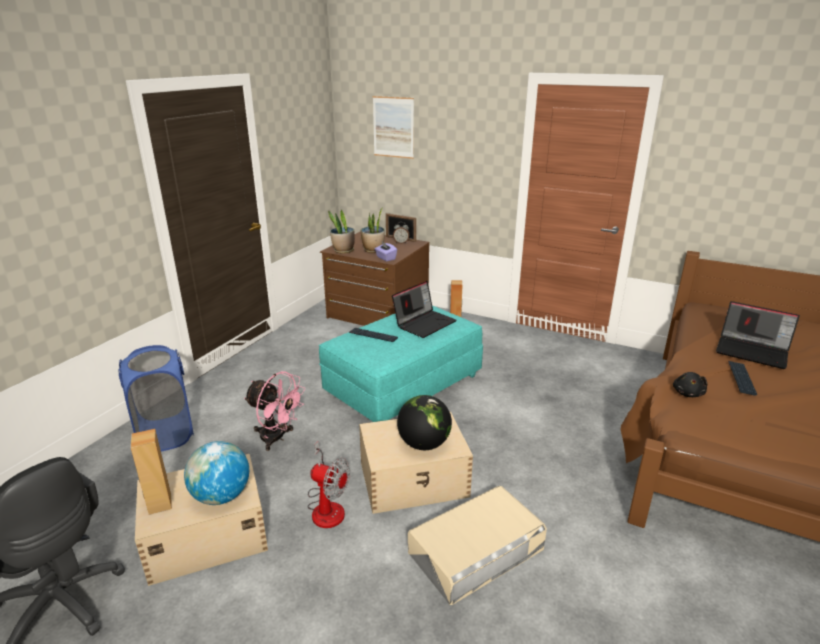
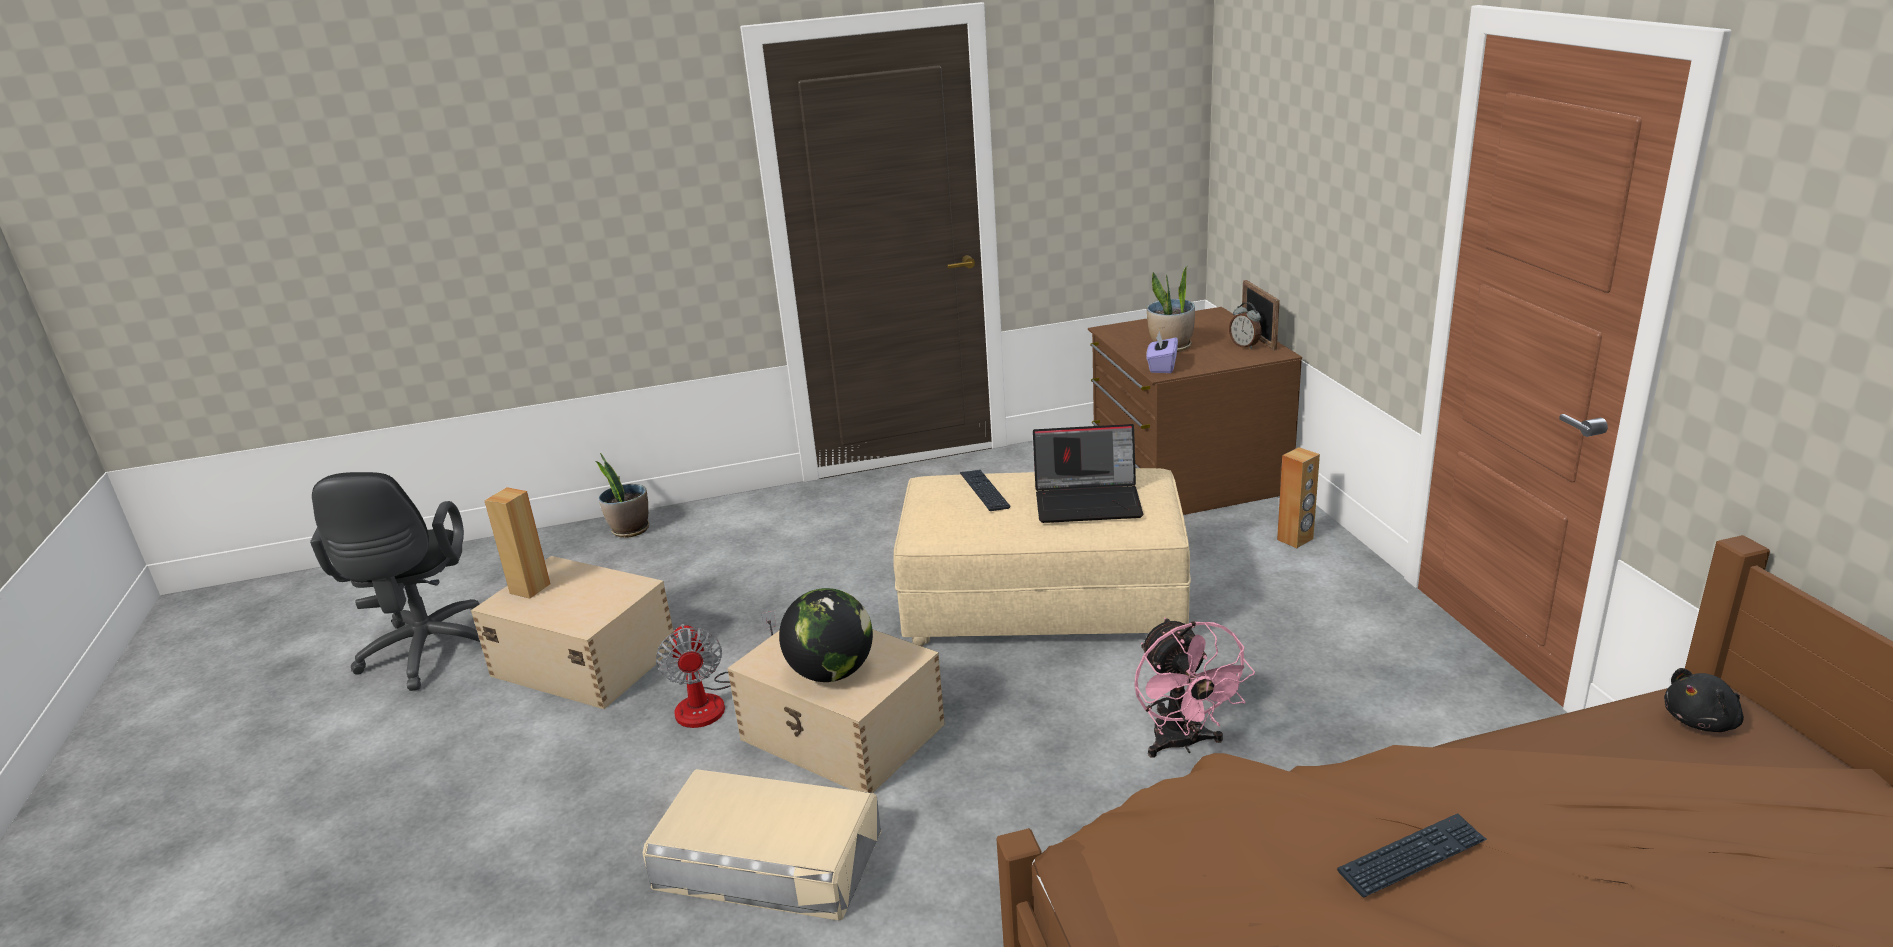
camera: 50 degrees right, 0 degrees up
(166, 434) = (702, 532): blue laundry basket -> none
(221, 496) = (576, 610): globe -> none
(277, 438) = (787, 594): pink fan -> pink fan (1183, 744)
(343, 251) = (1122, 336): potted plant -> potted plant (630, 530)
(393, 127) = (1277, 105): picture -> none
(403, 383) = (1043, 599): turquoise ottoman -> beige ottoman
(688, 393) = (1238, 813): black plush toy -> black plush toy (1702, 721)
(753, 351) = (1588, 836): laptop -> none

